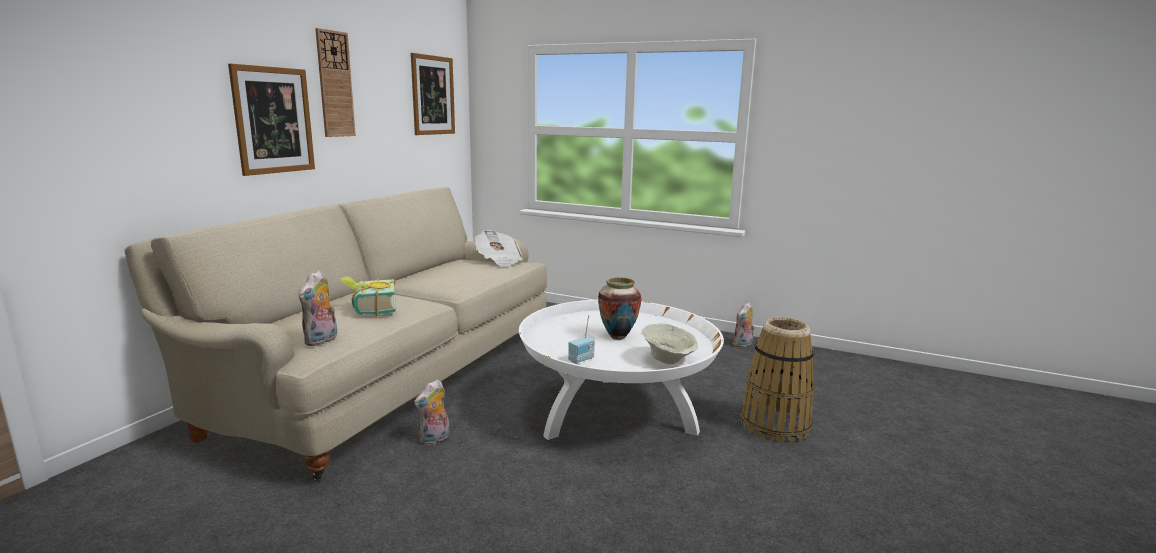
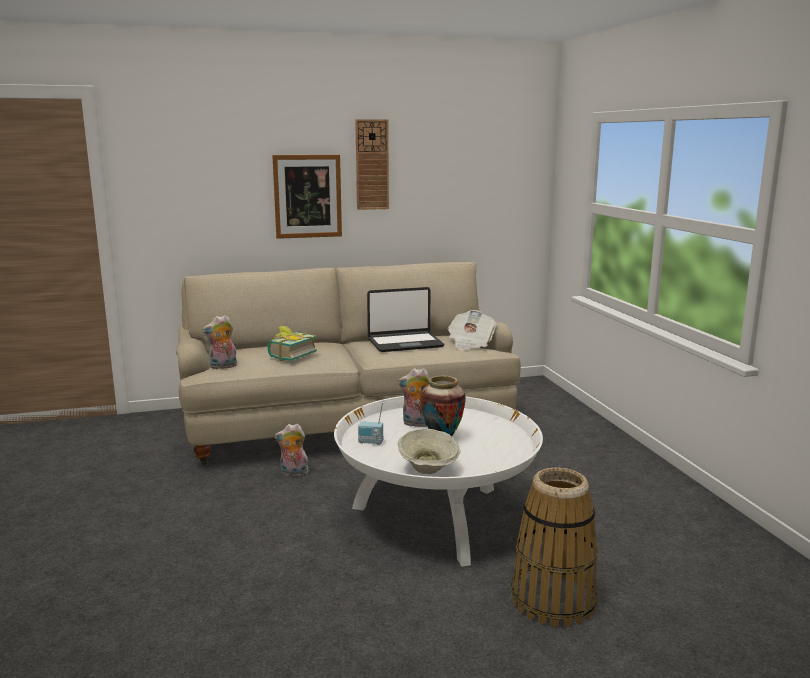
camera: 50 degrees right, 0 degrees up
(433, 95) = (496, 169): picture -> none
(447, 273) = (405, 343): none -> laptop
(743, 344) = (715, 524): plush toy -> plush toy (416, 424)

